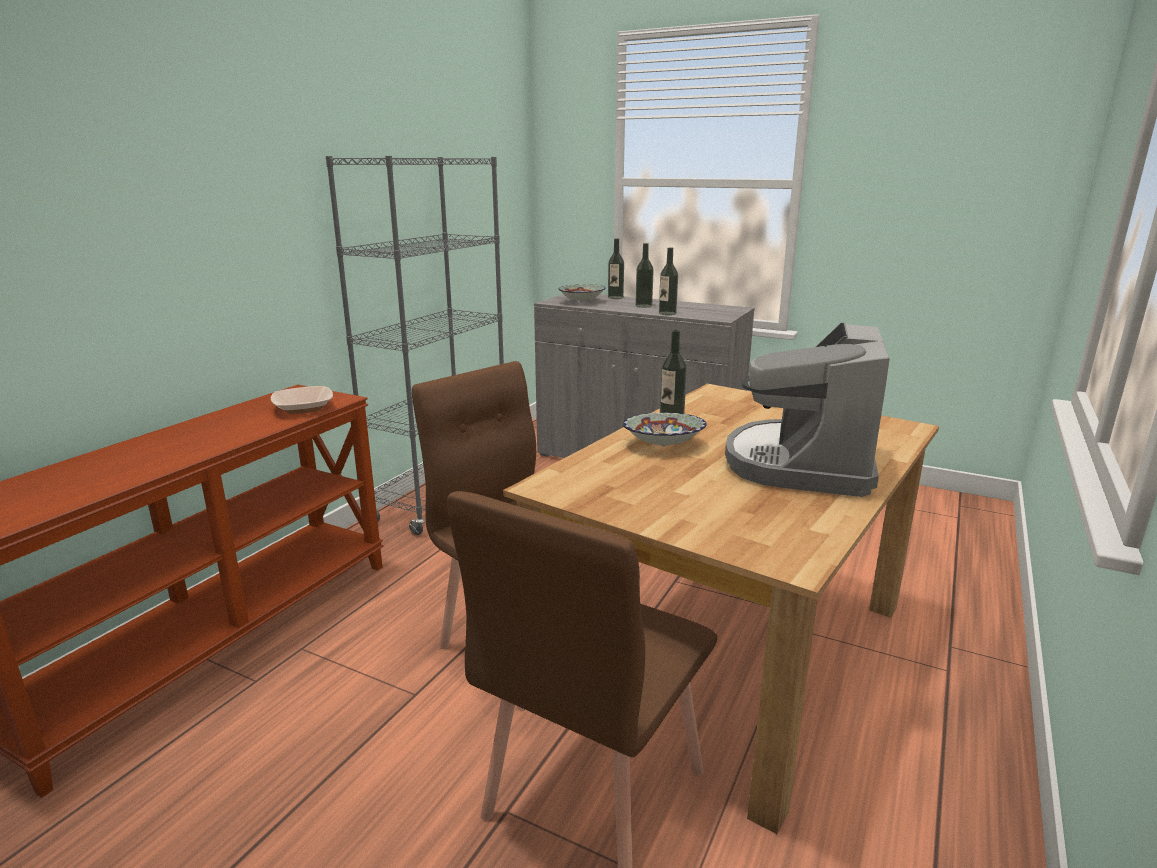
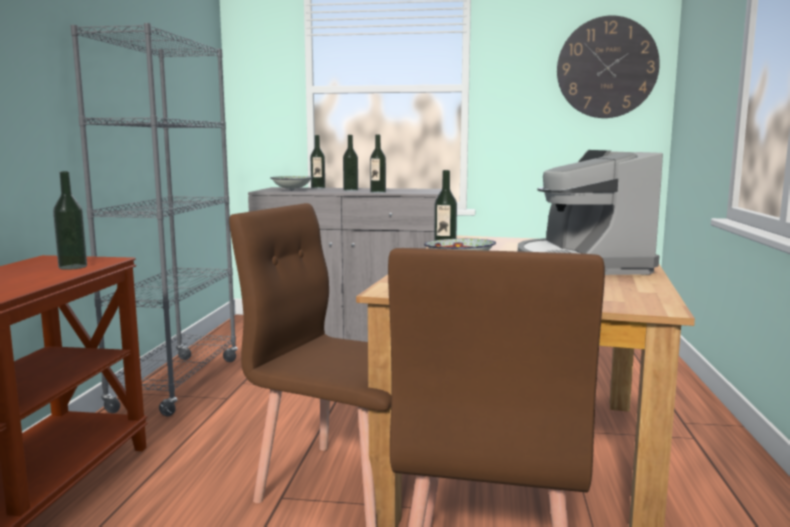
camera: 20 degrees left, 10 degrees down
(303, 408) = (73, 267): bowl -> bottle
(990, 161) = (607, 67): none -> wall clock

